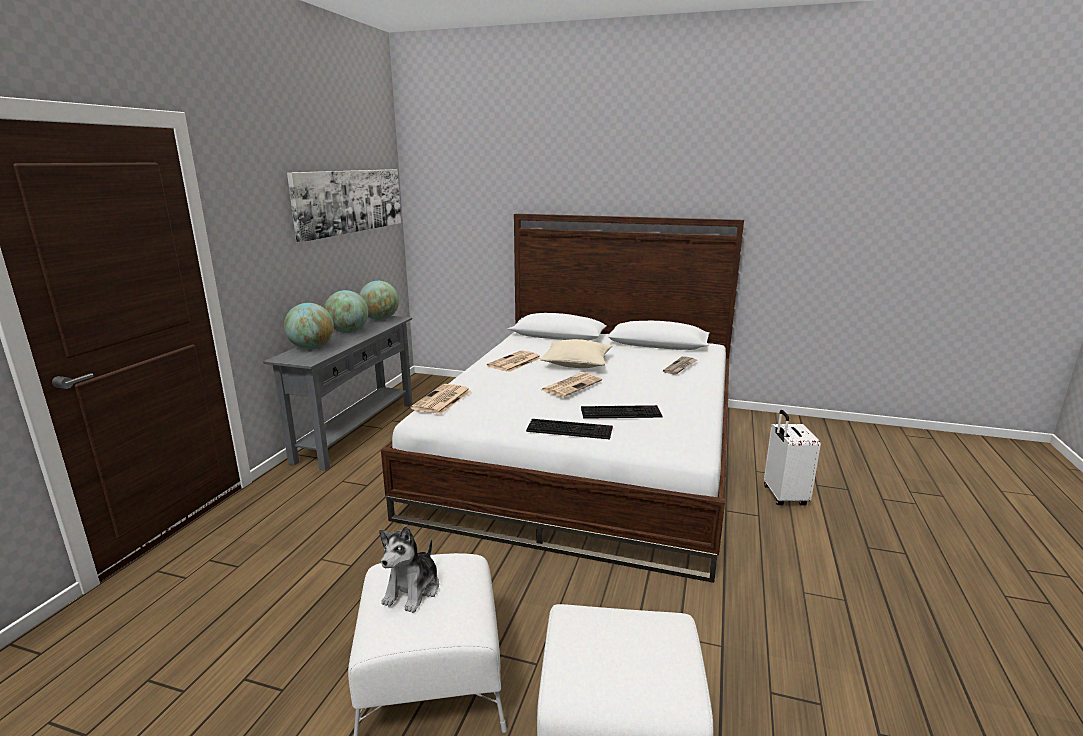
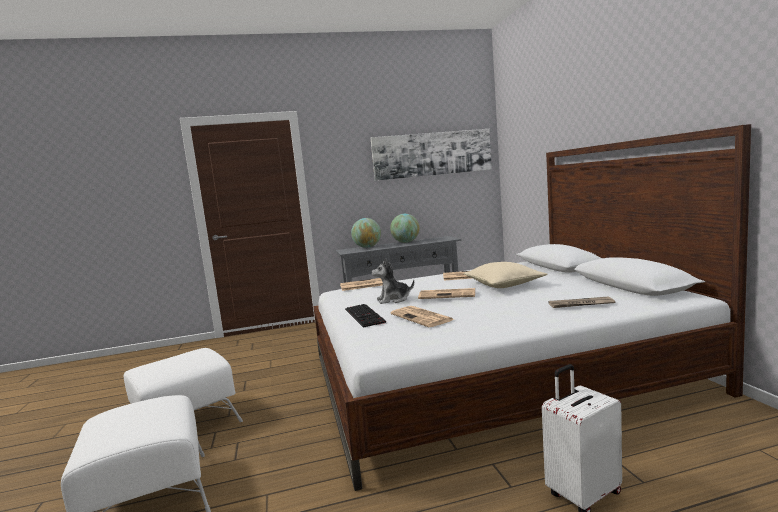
camera: 60 degrees right, 10 degrees down
(380, 319) = (442, 238): globe -> none
(413, 590) = (177, 359): plush toy -> plush toy (393, 300)
(621, 412) = (422, 317): keyboard -> newspaper

